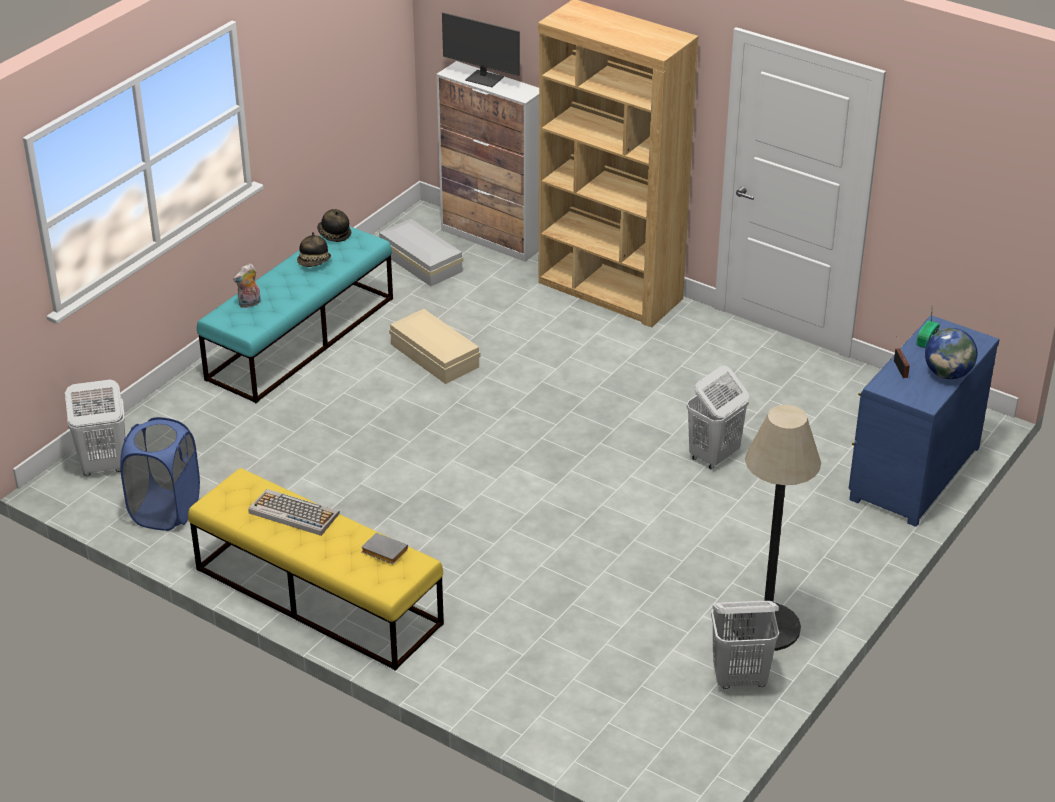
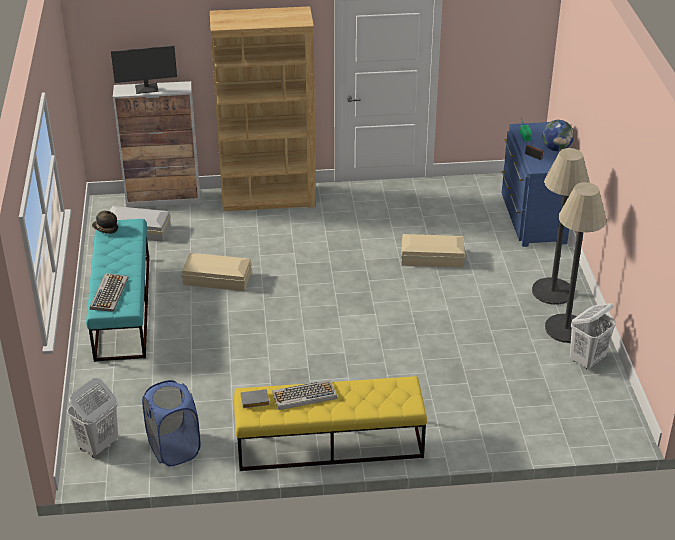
camera: 40 degrees left, 0 degrees up
(249, 304) = (109, 293): plush toy -> keyboard
(314, 262) = (116, 250): hat -> none
(383, 552) = (382, 388): grey book -> grey book (254, 401)
(713, 456) = (433, 258): white laundry basket -> beige storage box
(812, 574) = (552, 291): none -> floor lamp

